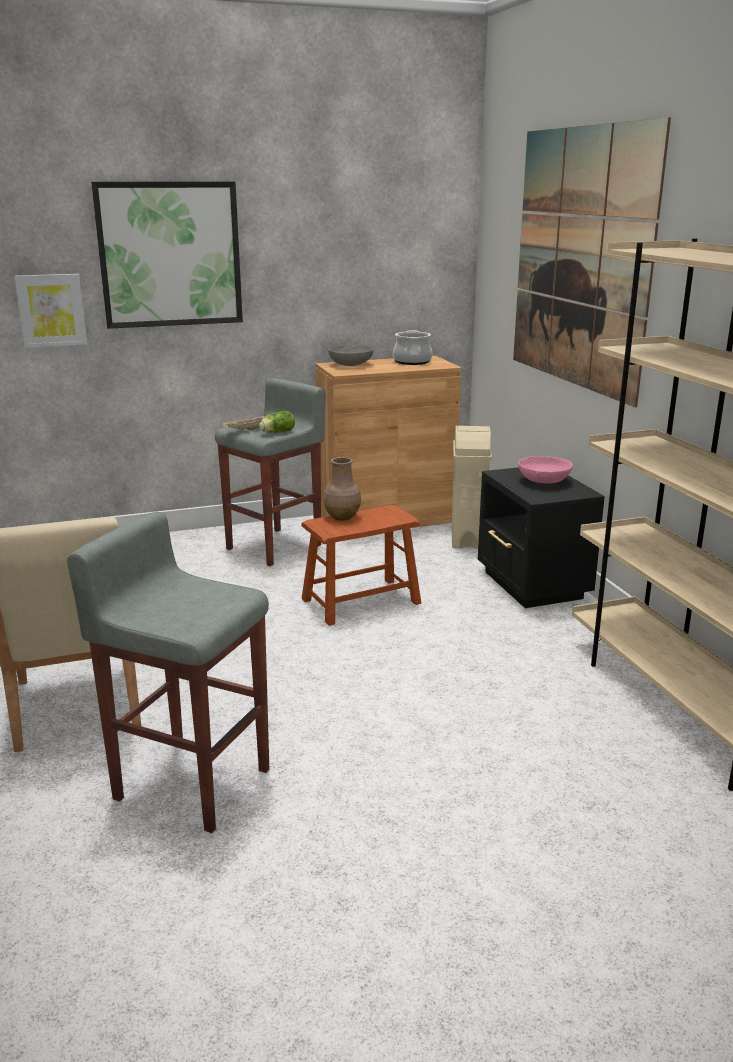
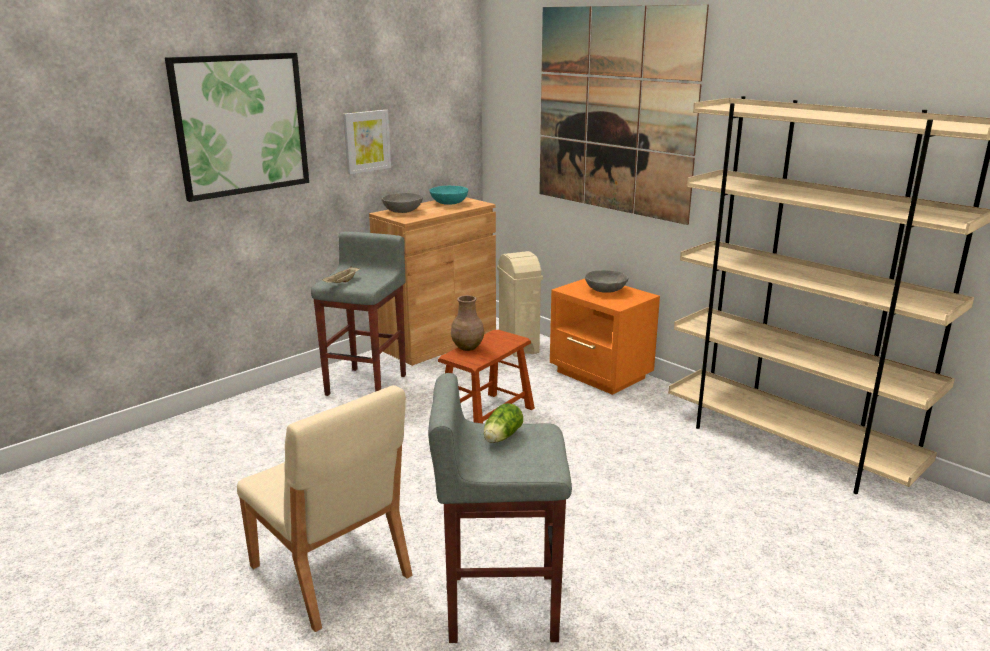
camera: 25 degrees left, 0 degrees up
(51, 310) = (131, 189): picture -> picture (366, 141)
(276, 432) = (372, 281): lettuce -> lettuce (501, 437)
(412, 362) = (449, 203): cooking pot -> turquoise bowl
(532, 586) = (600, 375): black nightstand -> orange nightstand
(543, 481) = (605, 290): pink bowl -> grey bowl

